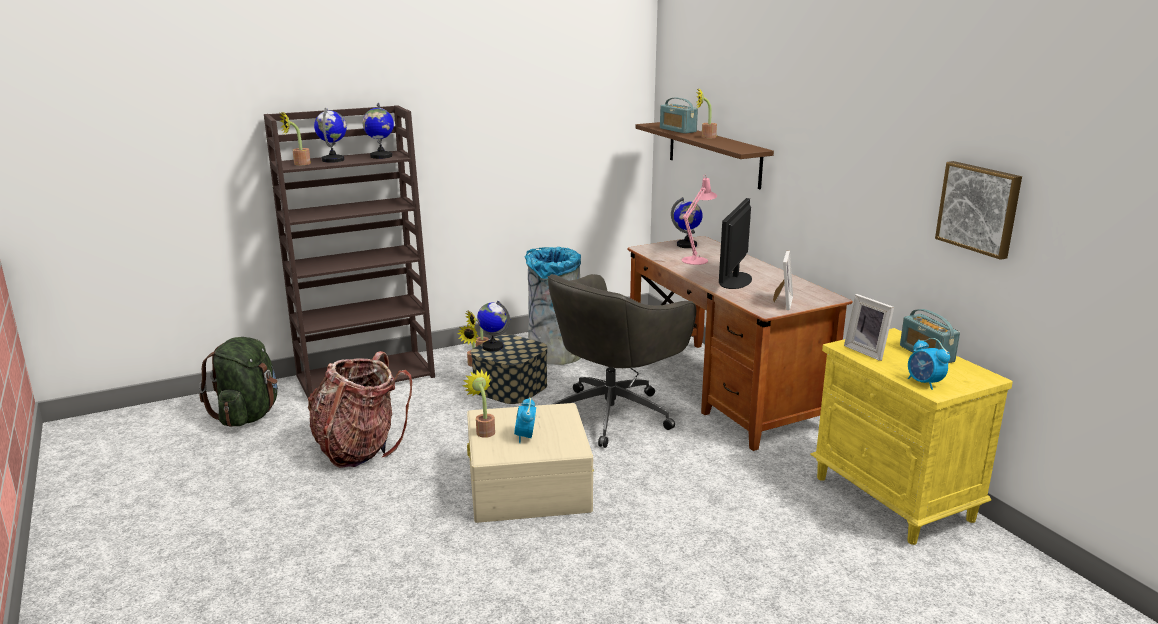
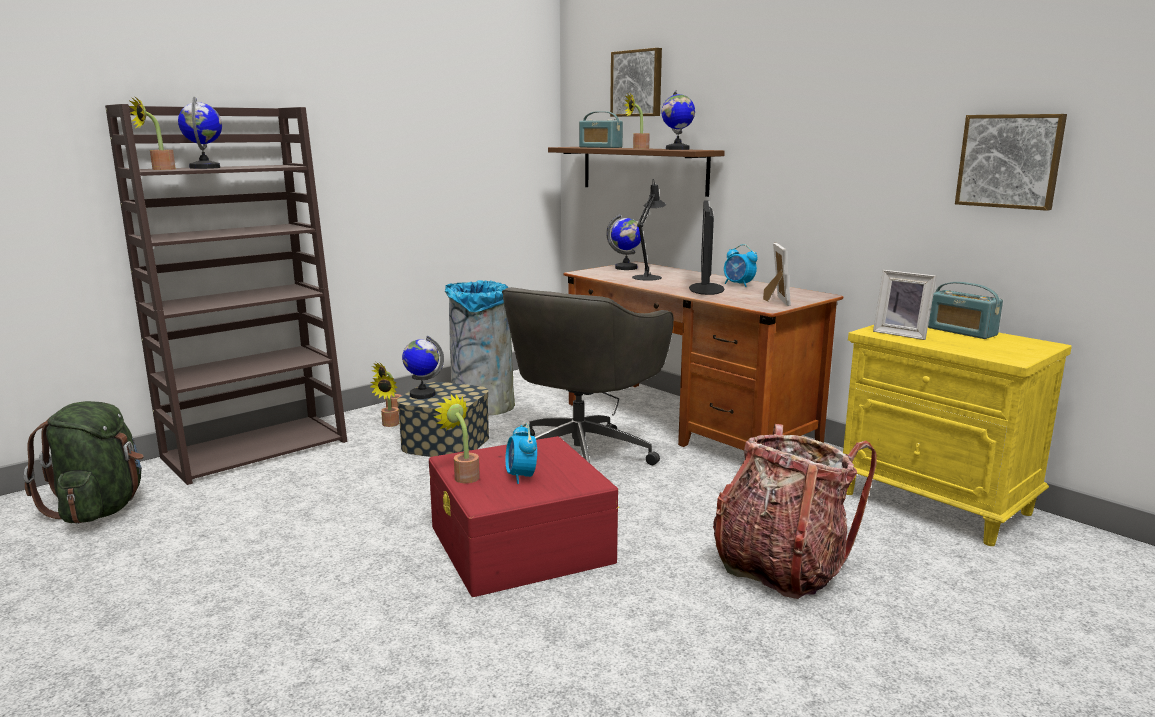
camera: 15 degrees left, 5 degrees down
(358, 448) = (274, 530): backpack -> backpack (780, 567)
(381, 156) = (267, 166): globe -> globe (677, 149)
(528, 486) = (521, 544): beige storage box -> red storage box
(697, 259) = (648, 277): pink table lamp -> black table lamp
(712, 75) = (637, 83): none -> picture
(924, 383) = (992, 353): alarm clock -> alarm clock (738, 285)

